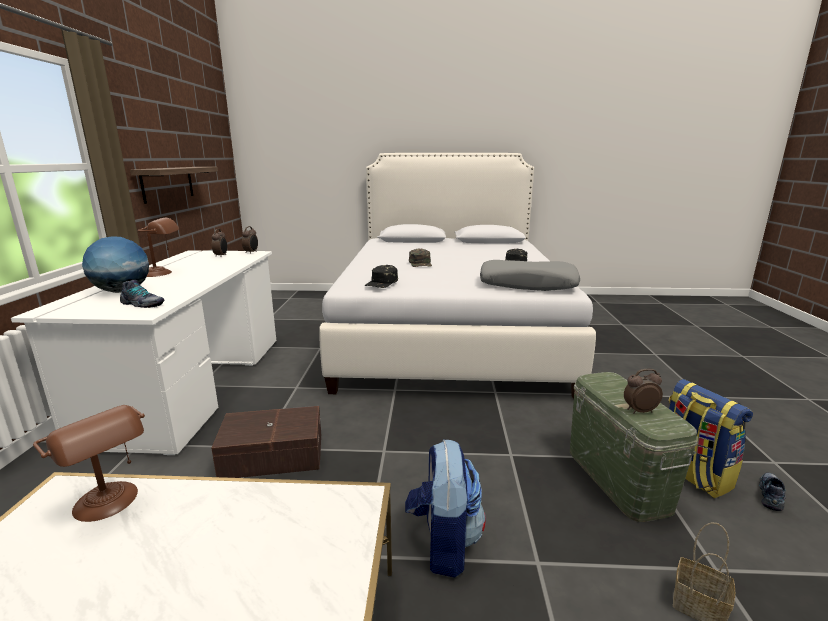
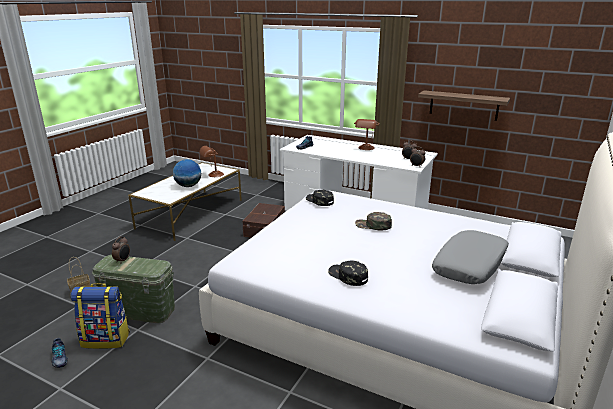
camera: 115 degrees right, 5 degrees up
(122, 291) = (331, 144): globe -> globe (188, 186)
(443, 543) = (172, 252): backpack -> none
(527, 284) = (266, 252): grey pillow -> grey pillow (470, 265)

